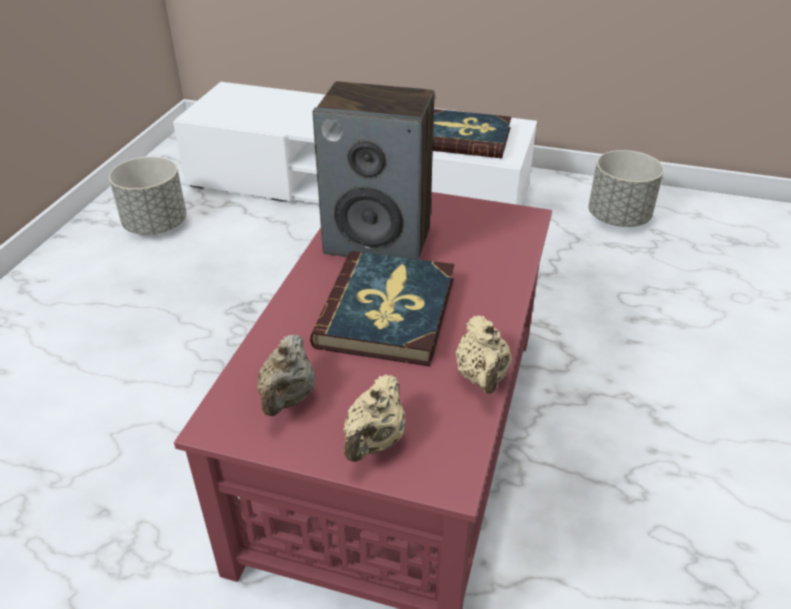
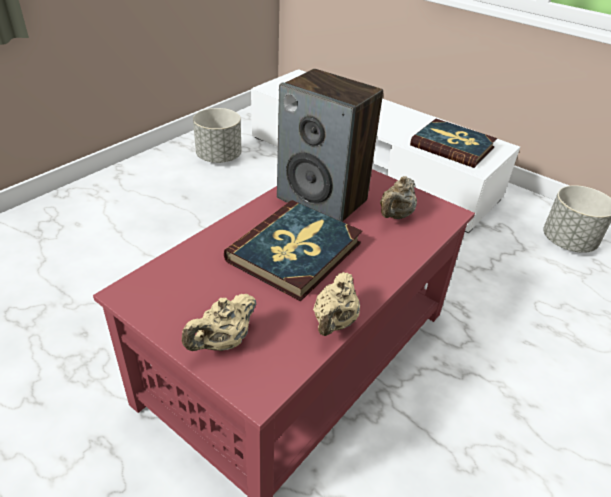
camera: 20 degrees right, 0 degrees up
(287, 398) = (184, 291): beige teapot -> beige teapot (395, 215)

